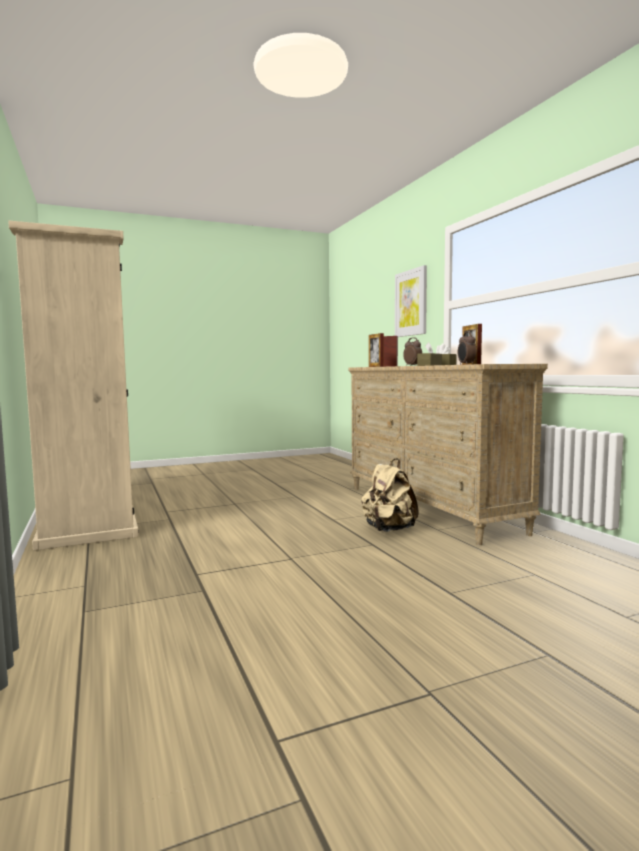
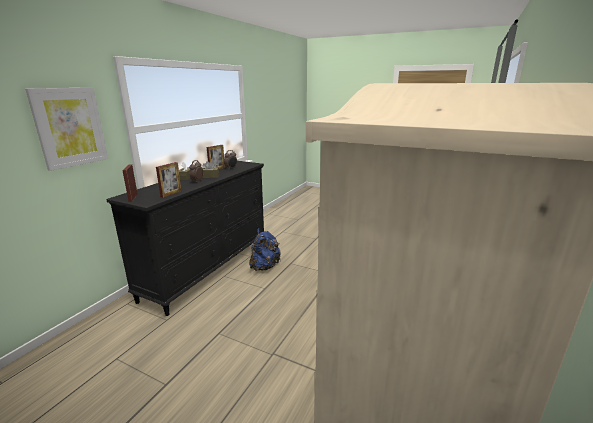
camera: 130 degrees left, 15 degrees up
(388, 530) = (264, 266): beige backpack -> blue backpack
(428, 508) = (209, 268): beige dresser -> black dresser

